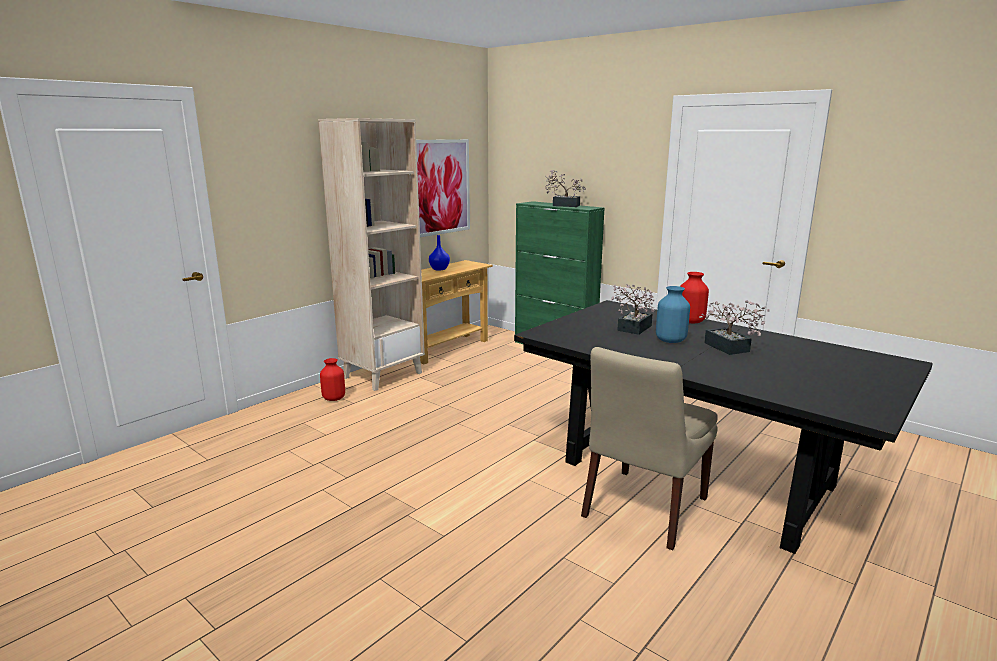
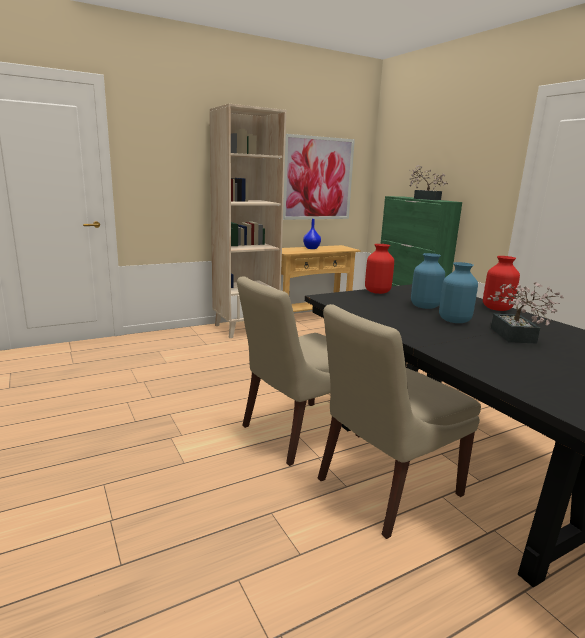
camera: 20 degrees right, 0 degrees up
(334, 398) = (195, 338): red vase -> red vase (377, 292)
(530, 478) = (297, 432): none -> beige chair
(632, 329) = (424, 306): potted plant -> blue vase

